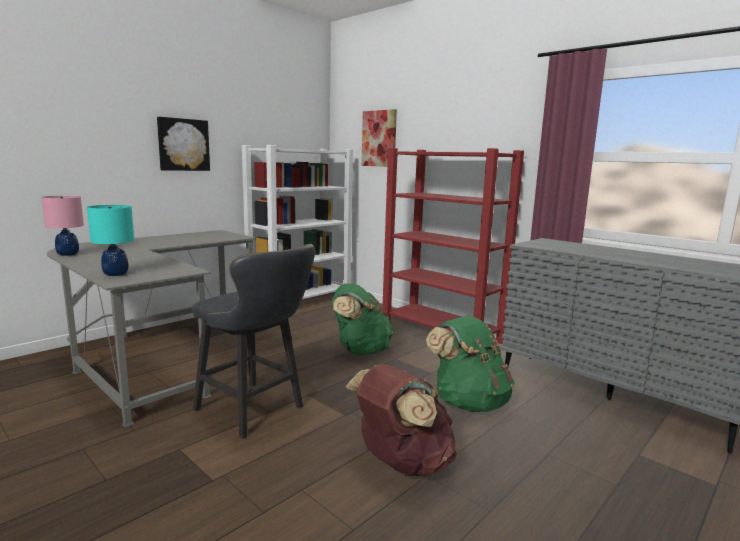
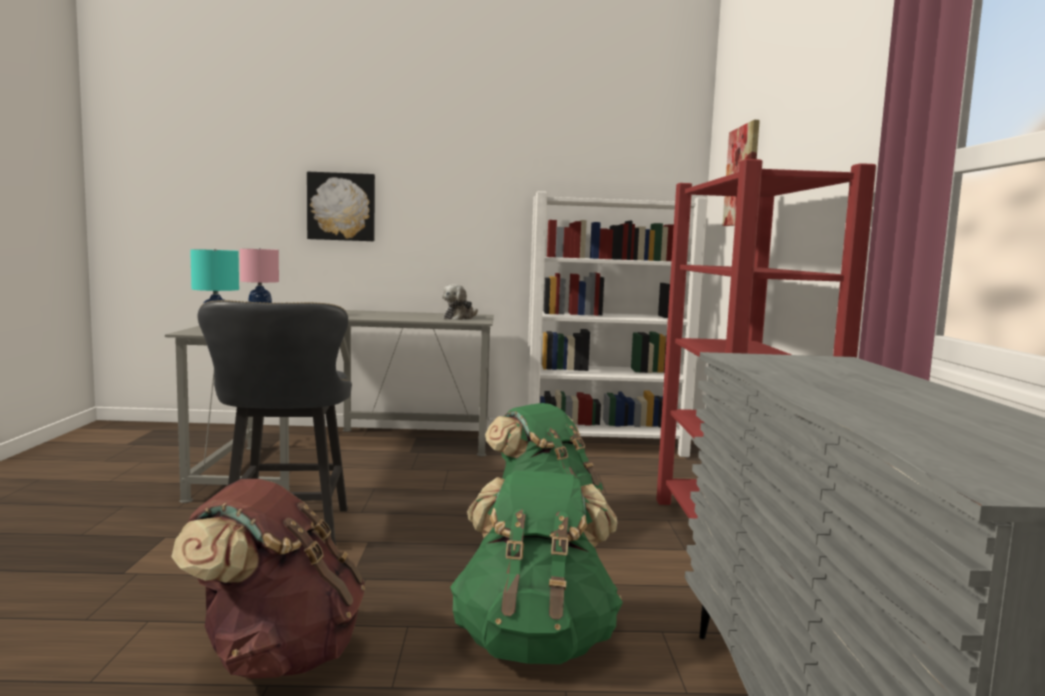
camera: 45 degrees right, 5 degrees down
(183, 145) = (450, 197): picture -> picture (341, 207)
(219, 236) = (459, 318): none -> plush toy

